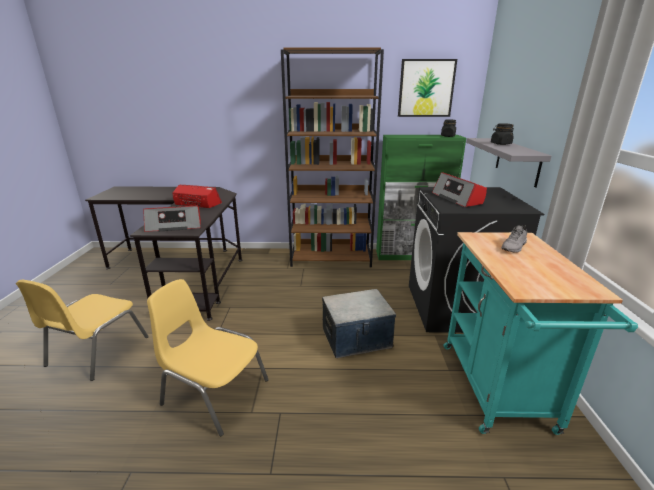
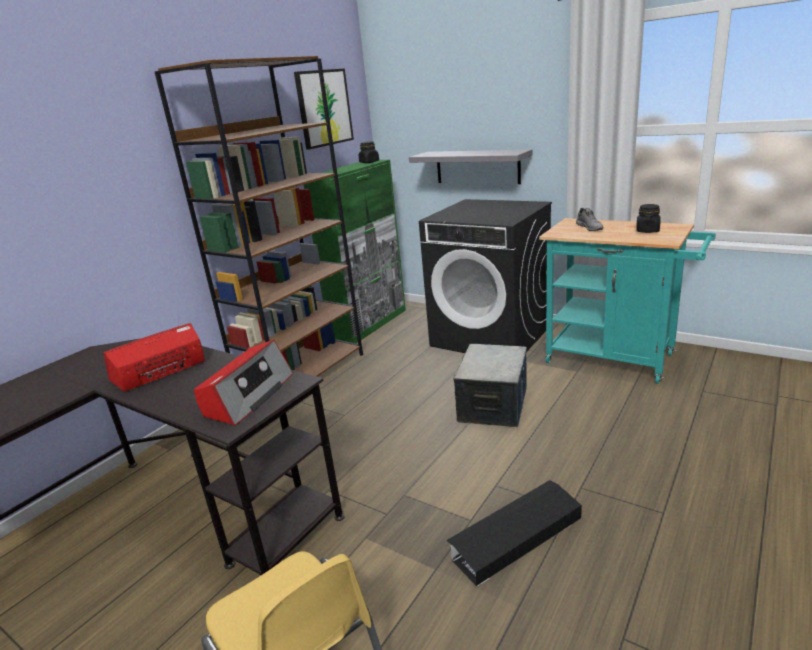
camera: 55 degrees left, 0 degrees up
(214, 392) = (515, 537): yellow chair -> black storage box
(457, 198) = (479, 215): radio -> none
(501, 144) = (461, 153): black jar -> black jar (647, 231)

